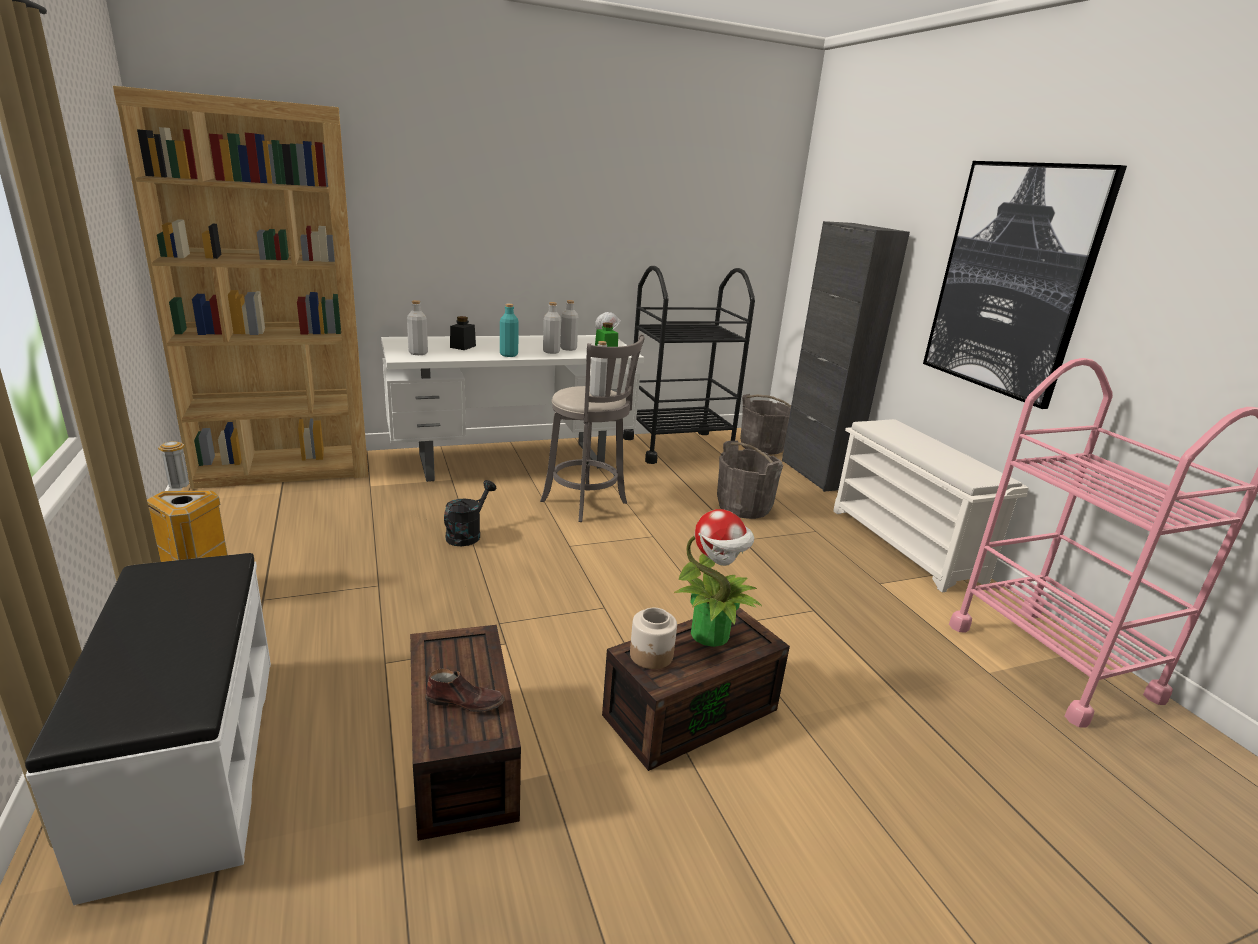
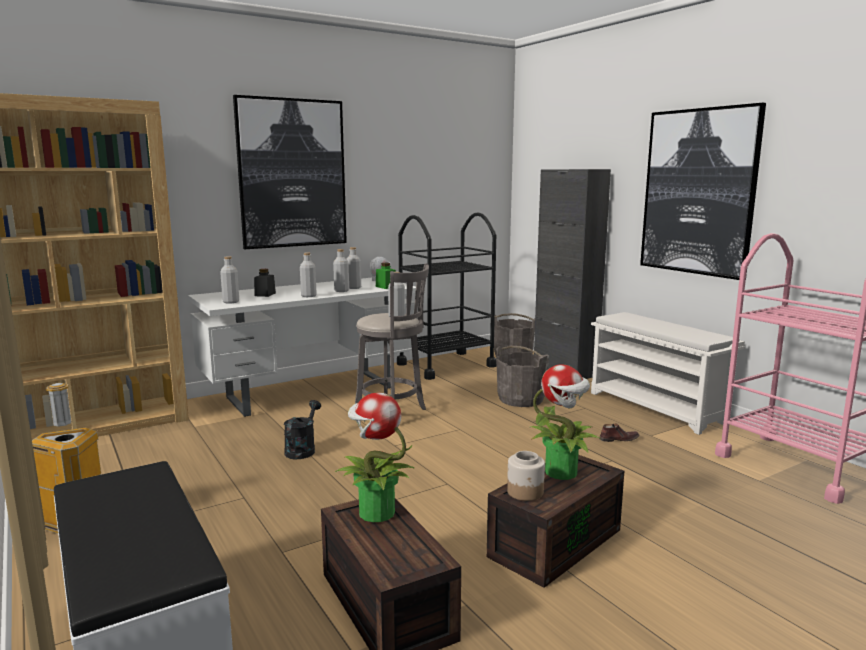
camera: 10 degrees left, 10 degrees down
(465, 651) = (375, 512): none -> potted plant
(465, 701) = (397, 545): brown shoe -> brown shoe (618, 439)
(509, 355) = (308, 296): turquoise bottle -> grey bottle
(512, 202) = (292, 173): none -> picture

